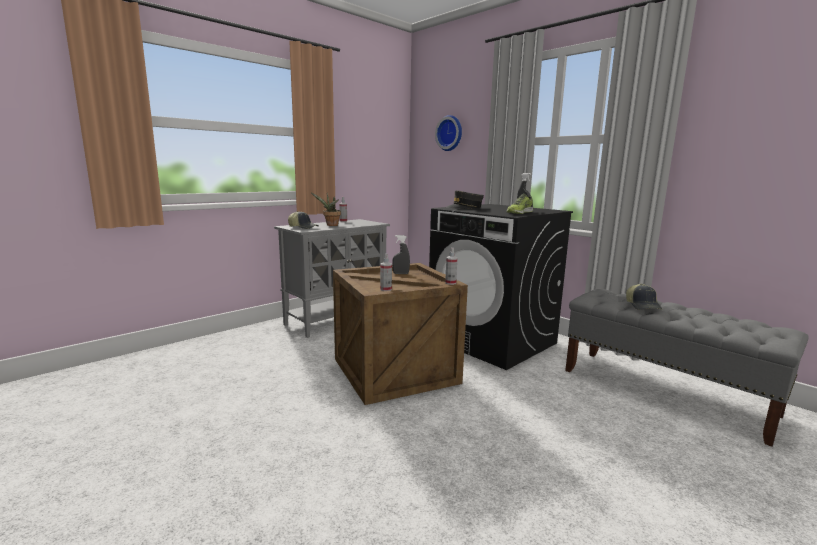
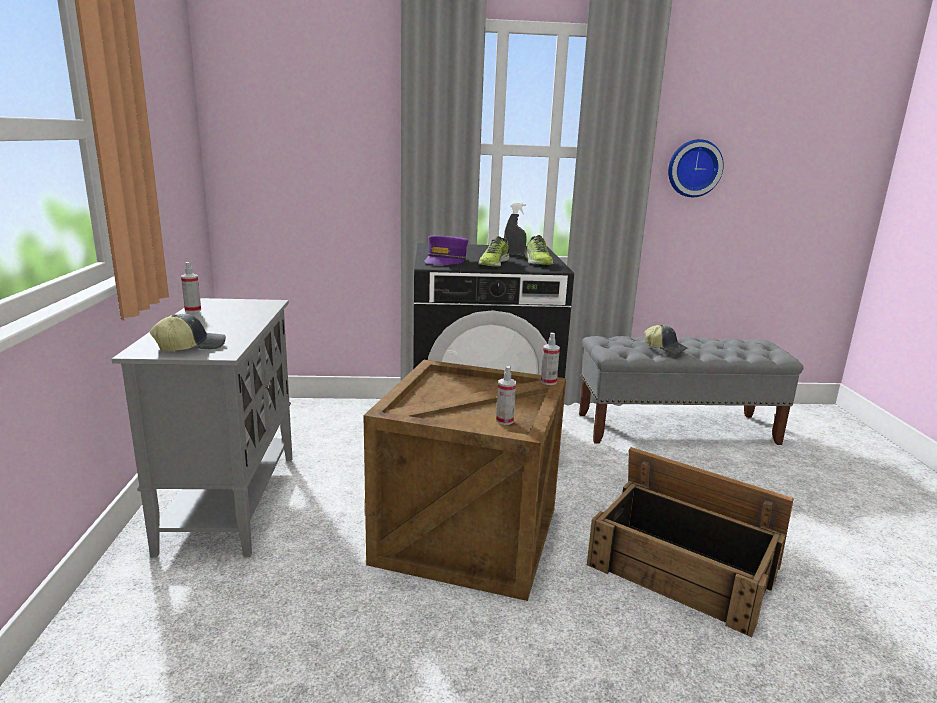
camera: 50 degrees left, 5 degrees up
(330, 225) = (215, 327): potted plant -> none
(400, 273) = (441, 386): grey spray bottle -> none
(450, 133) = (305, 124): wall clock -> wall clock (693, 168)
(464, 208) = (445, 260): grey cap -> purple cap
(481, 445) = (685, 565): none -> crate
(486, 210) = (493, 263): none -> shoe

